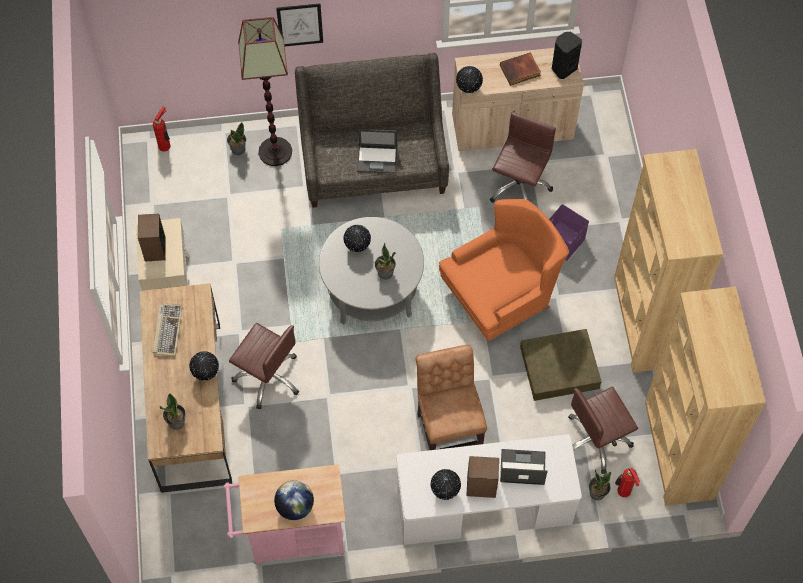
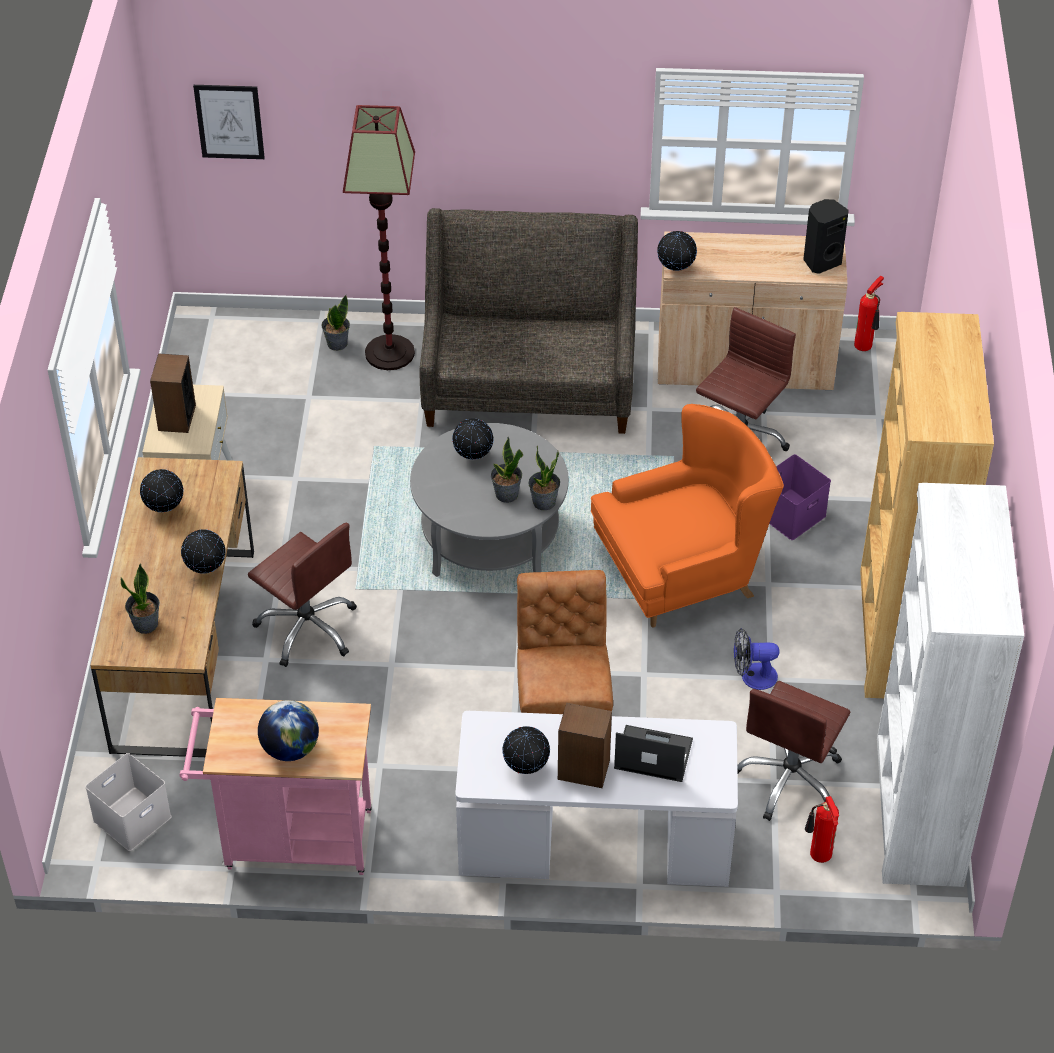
camera: 10 degrees right, 15 degrees down
(166, 146) = (235, 327): fire extinguisher -> fire extinguisher (865, 345)
(167, 330) = (165, 509): keyboard -> globe
(187, 539) = (132, 820): none -> white storage box
(300, 24) = (443, 144): picture -> picture (229, 121)
(377, 159) = (529, 357): laptop -> none
(520, 71) = (756, 257): book -> none
(559, 368) = (752, 676): brown storage box -> fan
(596, 440) = (790, 780): brown office chair -> brown office chair turned 45 degrees counterclockwise
(597, 493) = (777, 851): potted plant -> potted plant (544, 502)
(678, 450) = (917, 811): brown bookcase -> white bookcase

